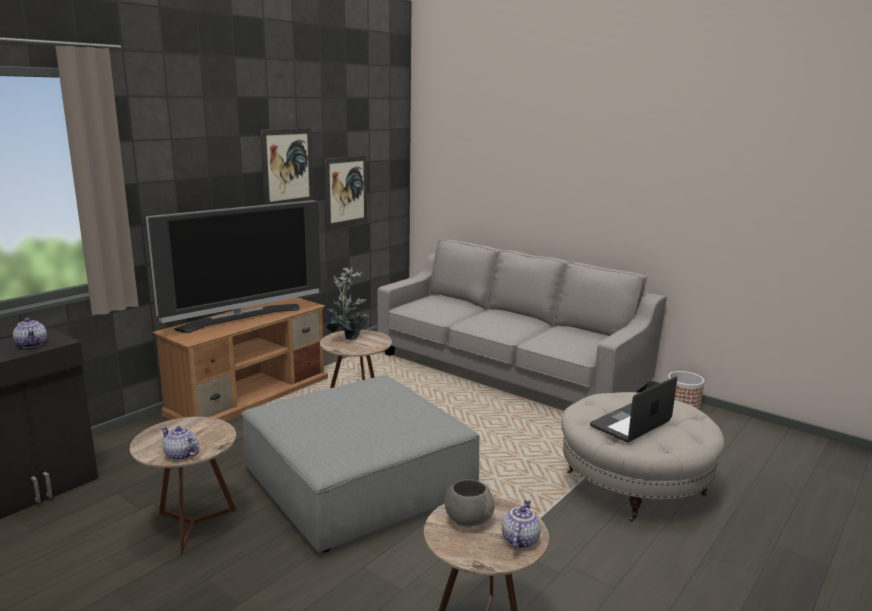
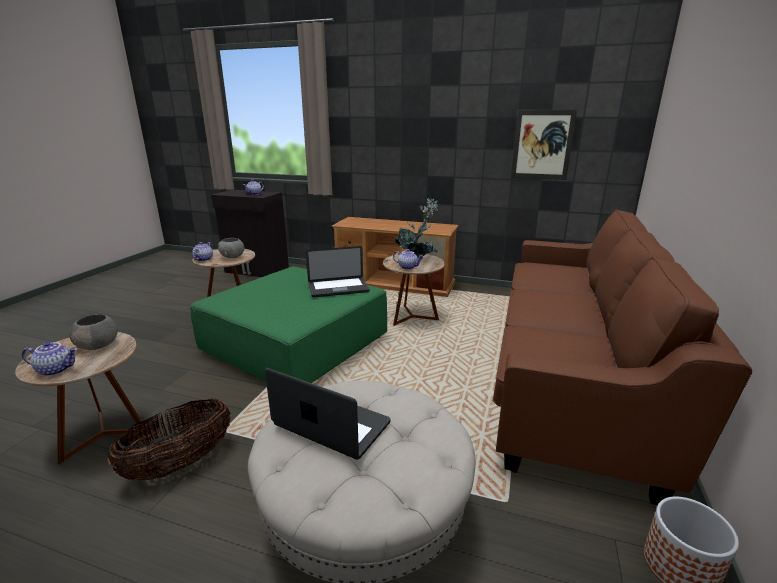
camera: 70 degrees right, 5 degrees up
(199, 432) = (233, 257): none -> grey bowl
(241, 318) = (393, 224): television -> none
(287, 167) = (473, 114): picture -> none
(359, 482) = (296, 344): grey ottoman -> green ottoman
(370, 346) = (408, 267): none -> teapot
(370, 392) = (338, 288): none -> laptop
(508, 373) = (570, 373): grey sofa -> brown sofa
(553, 570) = (180, 463): none -> basket

